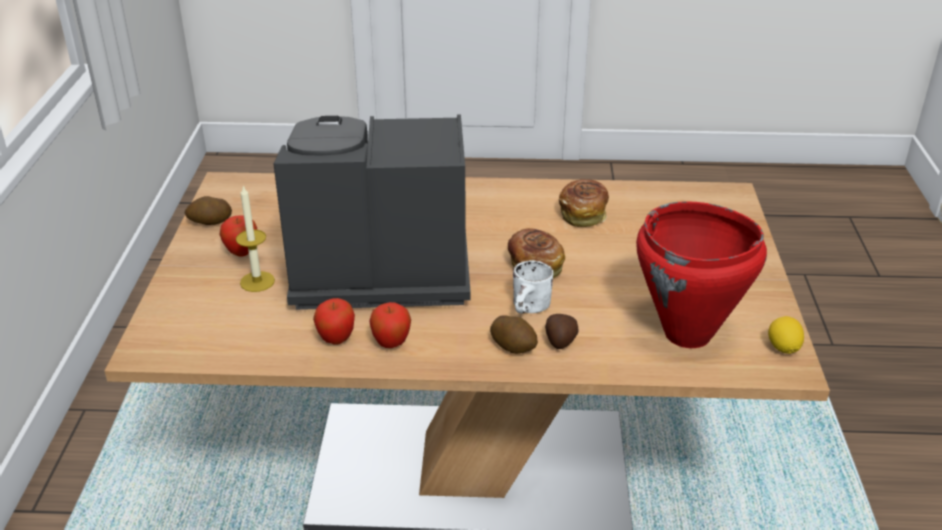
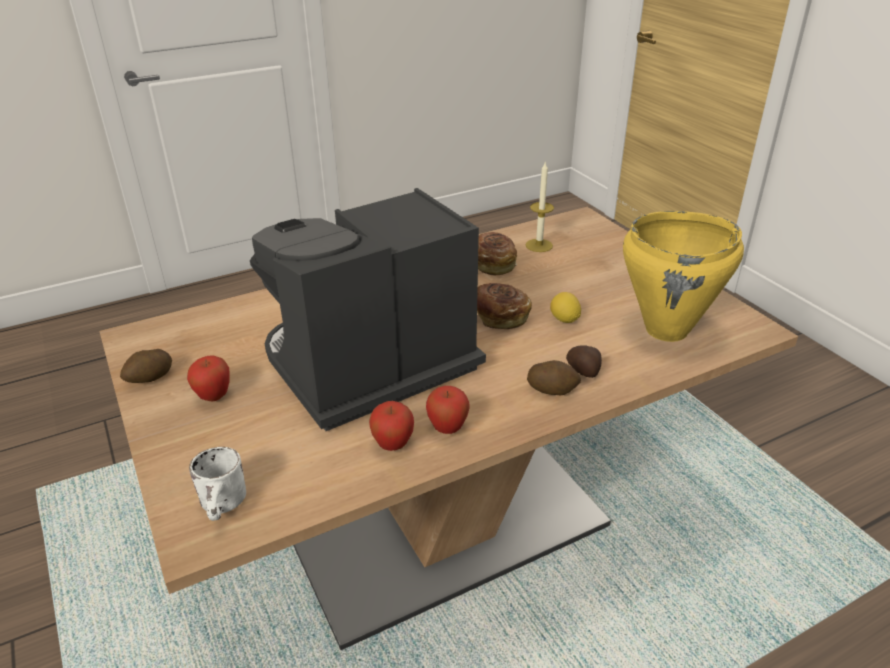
camera: 30 degrees left, 0 degrees up
(257, 281) = (257, 419): candle -> candle (539, 245)
(532, 309) = (534, 353): white mug -> white mug (227, 505)
(688, 334) = (667, 330): red cooking pot -> yellow cooking pot
(783, 348) = (738, 317): lemon -> lemon (564, 320)

